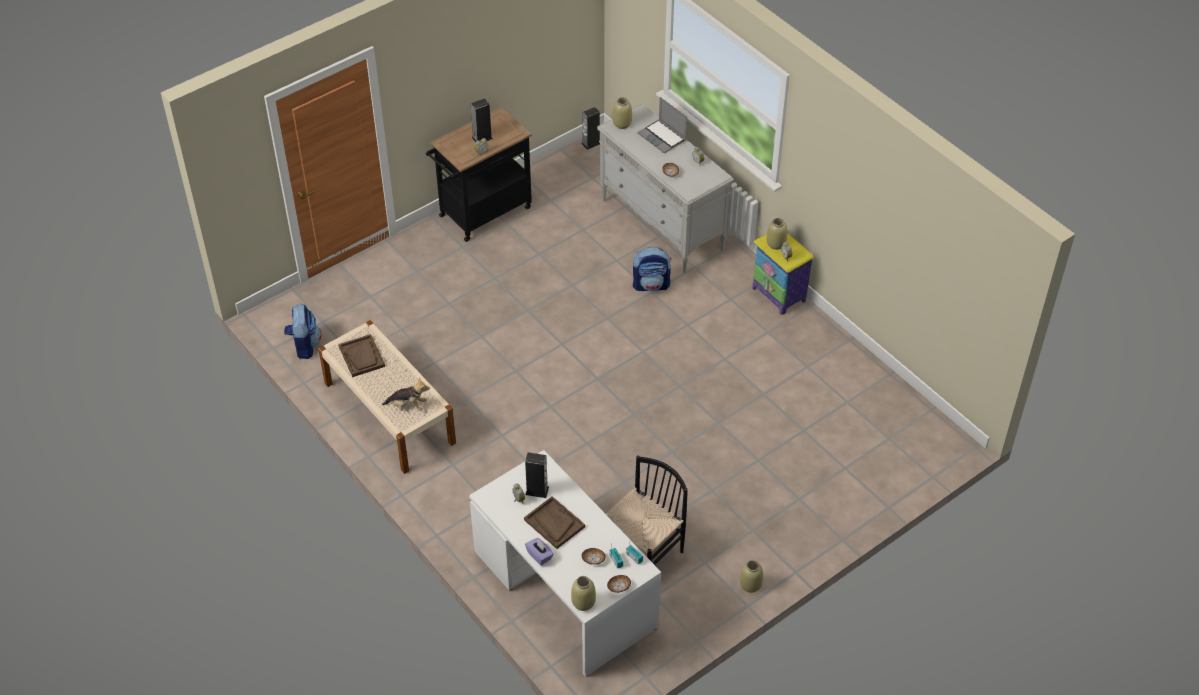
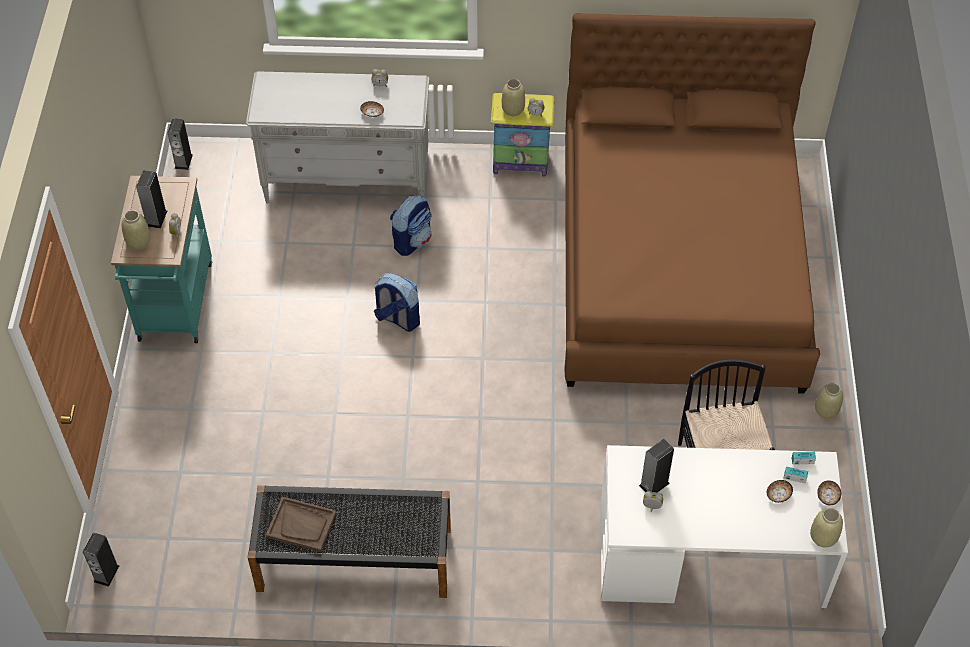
camera: 50 degrees left, 5 degrees up
(275, 312) = (106, 573): none -> speaker
(304, 345) = (183, 576): backpack -> backpack (397, 318)
(388, 413) = (354, 559): beige bench -> black bench
(407, 406) = (409, 527): plush toy -> none
(483, 213) = (175, 304): black cart -> turquoise cart
(539, 555) = (736, 535): purple tissue box -> none
(554, 523) = (707, 497): brown tray -> none
(622, 124) = (266, 103): beige vase -> beige vase (139, 242)
(663, 137) = (319, 87): laptop -> none
(787, 430) = (679, 265): none -> brown bed

